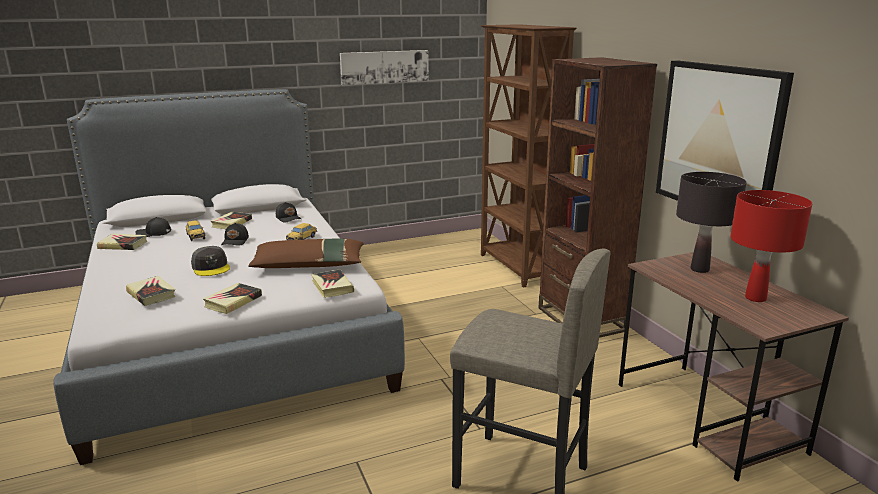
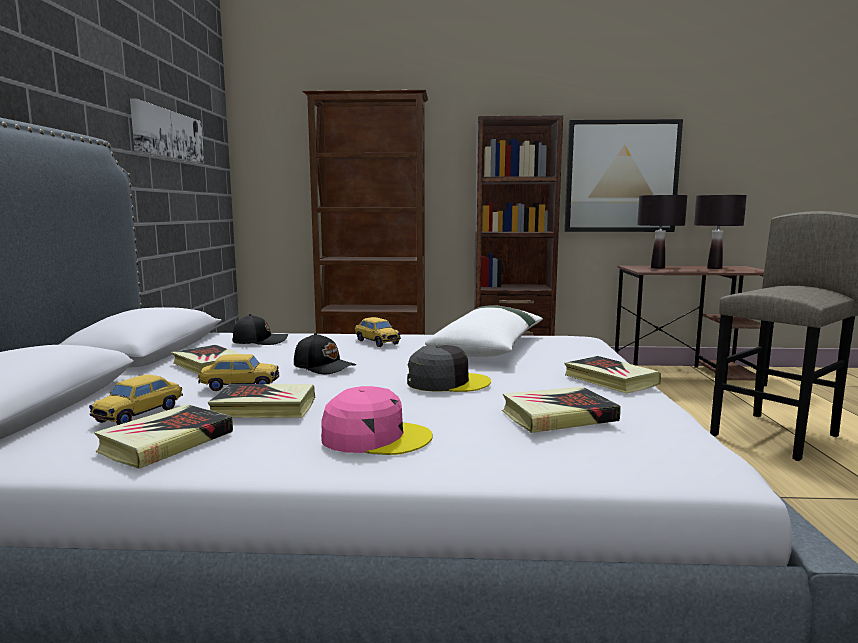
camera: 65 degrees left, 10 degrees down
(128, 270) = (375, 437): none -> pink cap
(154, 233) = (140, 415): black cap -> toy car
(309, 265) = (489, 346): brown pillow -> white pillow
(332, 287) = (581, 344): book -> book (264, 408)
(755, 298) = (714, 268): red table lamp -> black table lamp

